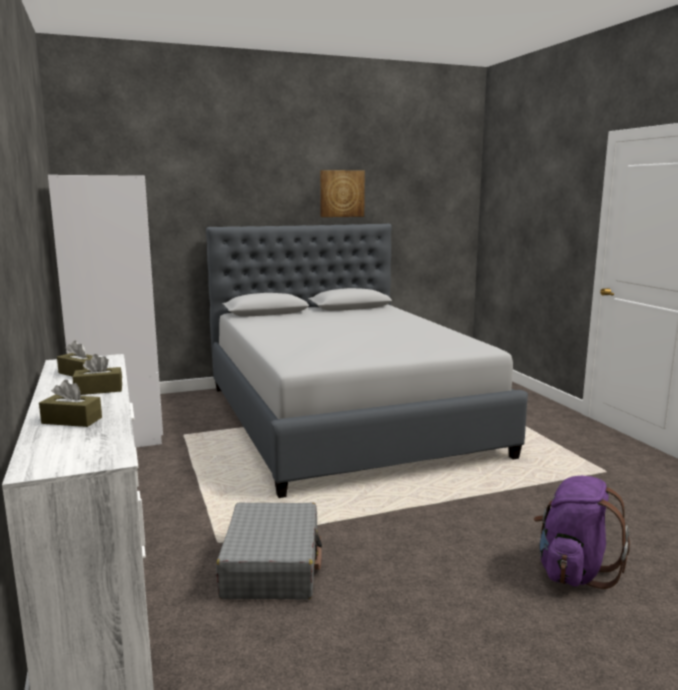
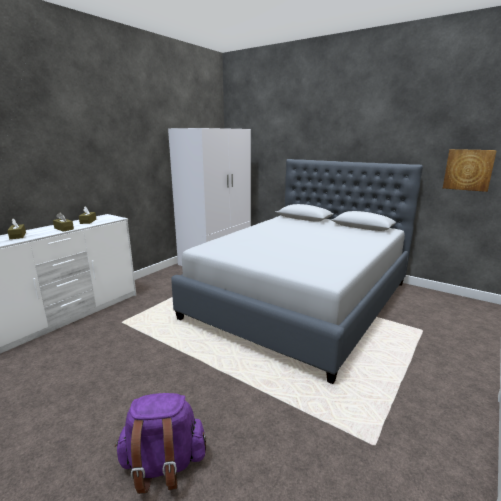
camera: 55 degrees right, 5 degrees up
(272, 565) = (108, 343): grey suitcase -> none
(341, 193) = (384, 138): picture -> picture (468, 170)

